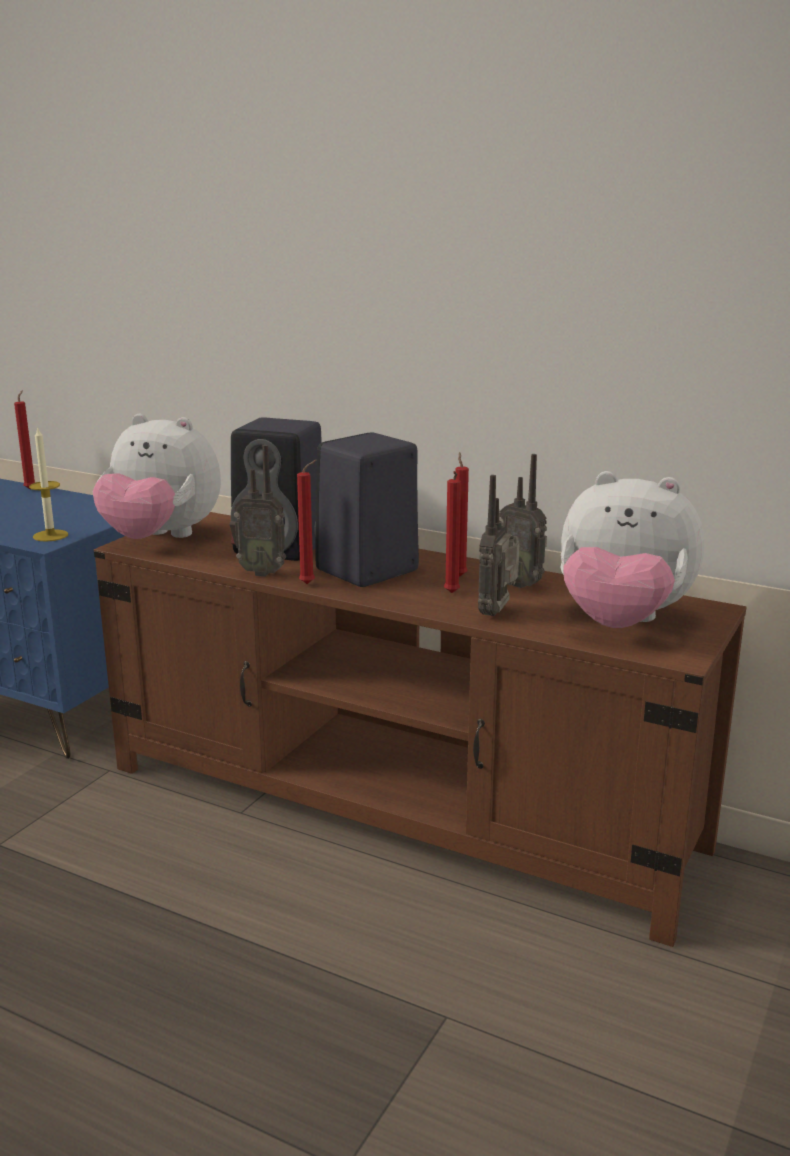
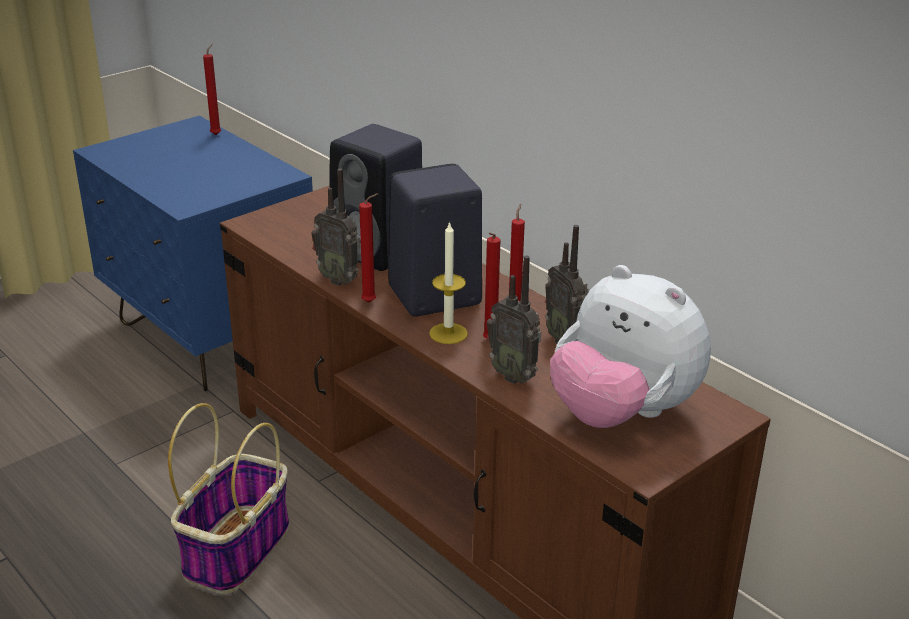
camera: 20 degrees right, 10 degrees up
(50, 535) = (196, 198): candle -> candle (448, 333)
(160, 538) = (282, 219): plush toy -> none
(189, 891) = (237, 548): none -> basket
(498, 613) = (514, 375): radio -> radio turned 90 degrees counterclockwise

